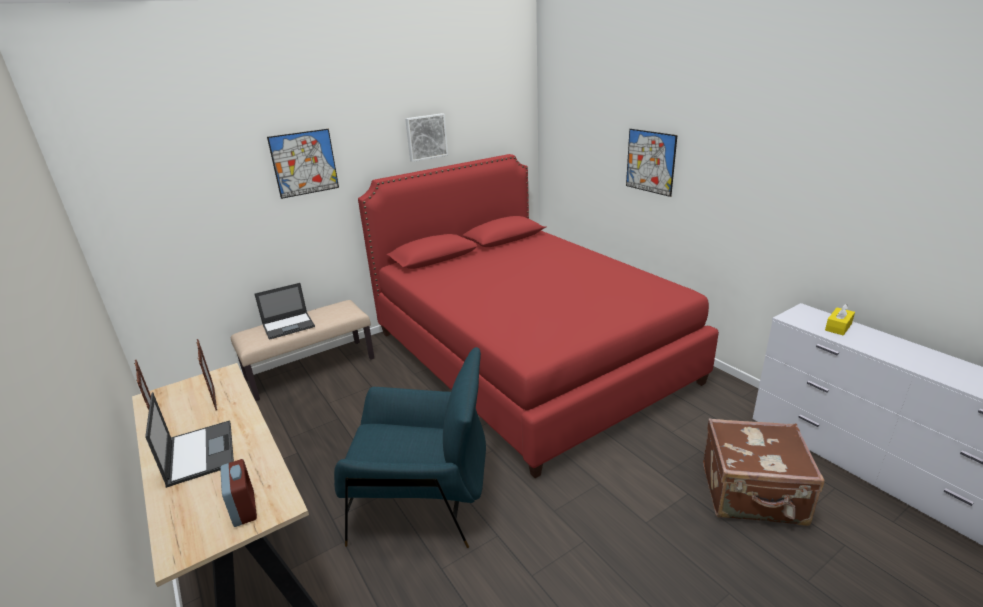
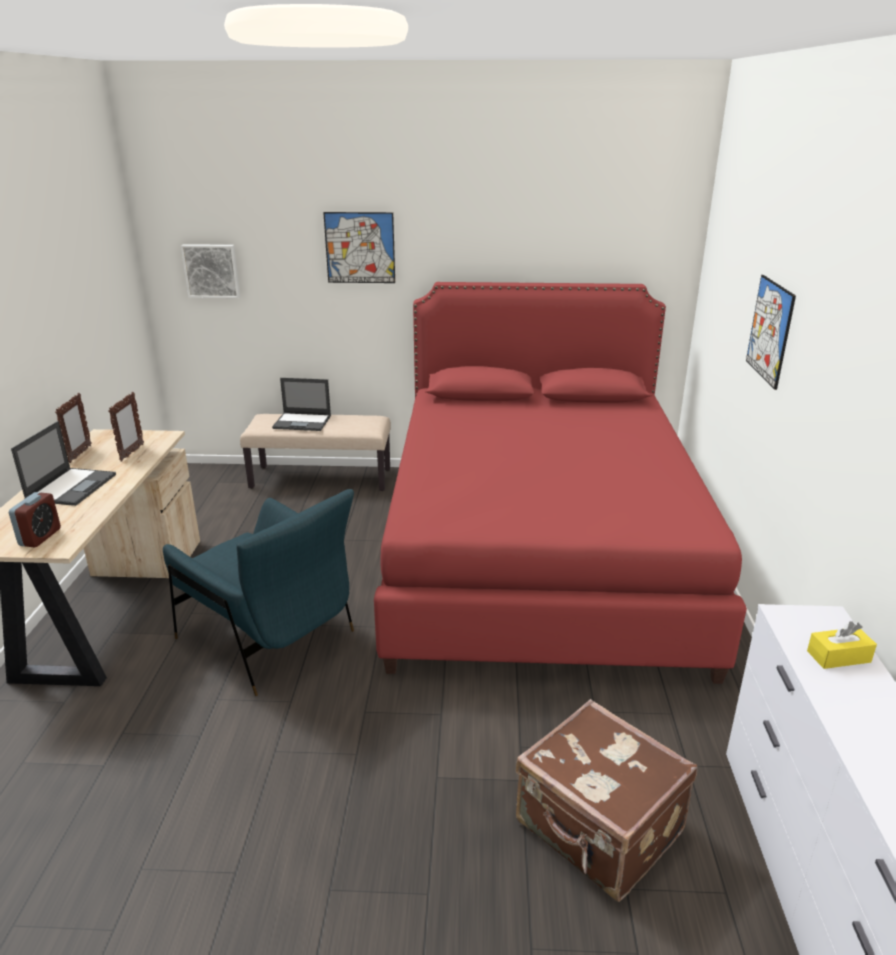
camera: 35 degrees right, 0 degrees up
(426, 137) = (518, 241): picture -> picture (211, 270)

